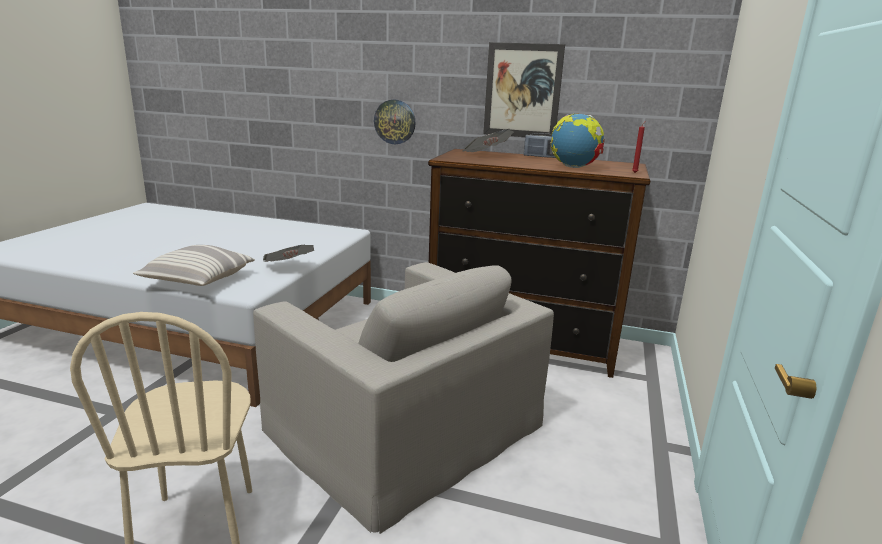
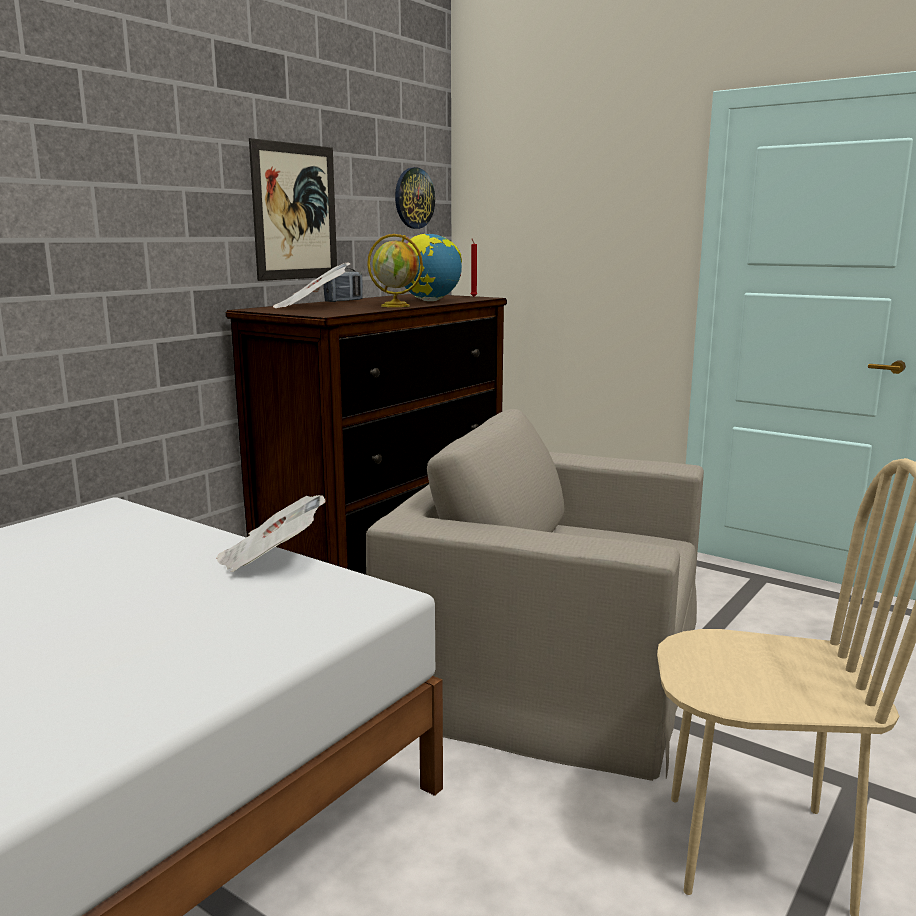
camera: 70 degrees left, 5 degrees down
(198, 281) = (273, 639): pillow -> none
(395, 122) = (121, 277): wall clock -> wall clock (413, 198)
(404, 426) = (549, 663): beige armchair -> beige armchair turned 135 degrees counterclockwise
(520, 164) = (396, 306): none -> globe

